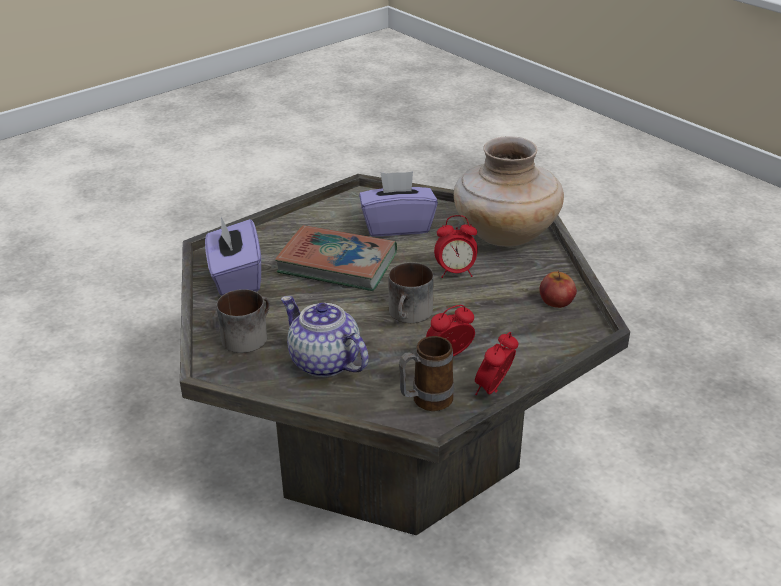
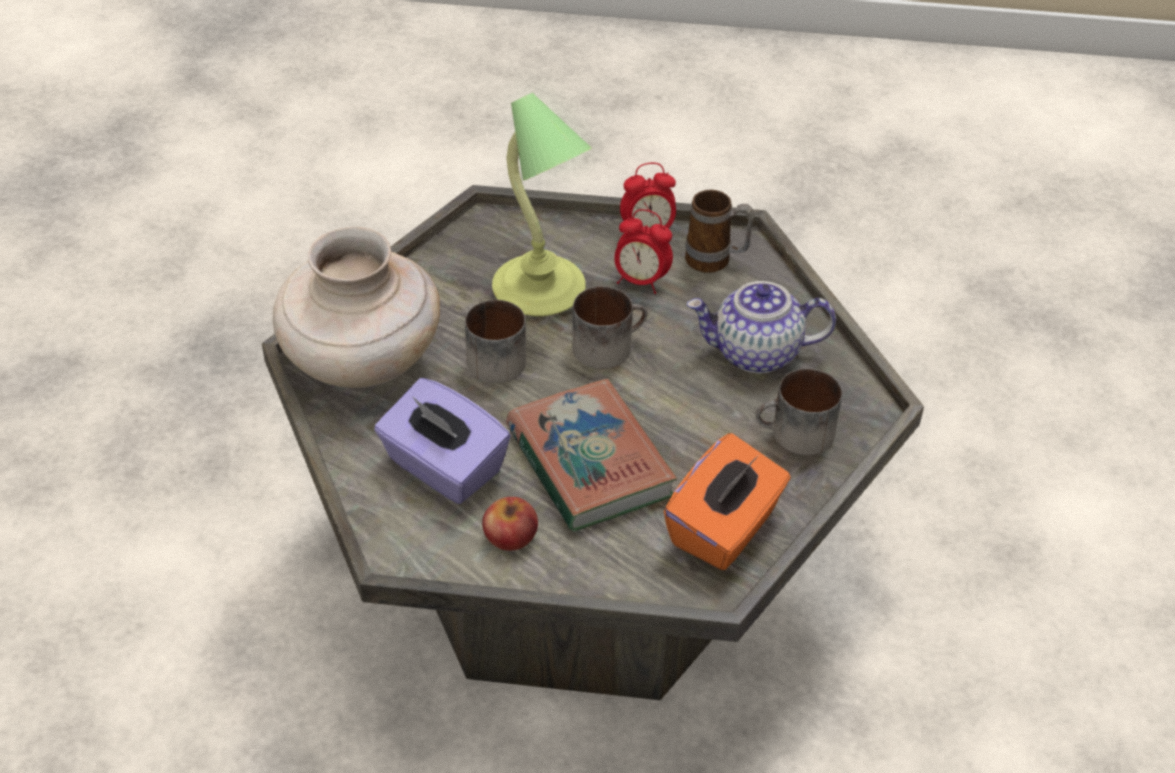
camera: 135 degrees left, 10 degrees up
(236, 277) = (724, 529): purple tissue box -> orange tissue box
(323, 362) = (755, 353): teapot -> teapot turned 90 degrees clockwise
(455, 272) = (490, 358): alarm clock -> mug
(491, 316) = (540, 291): none -> table lamp
(556, 300) = (458, 264): apple -> apple (510, 536)

